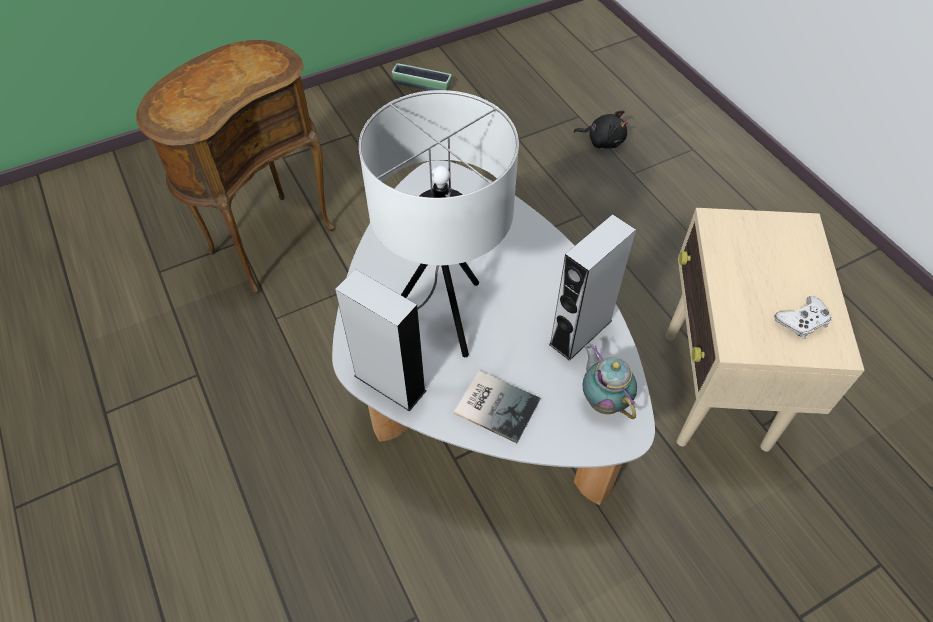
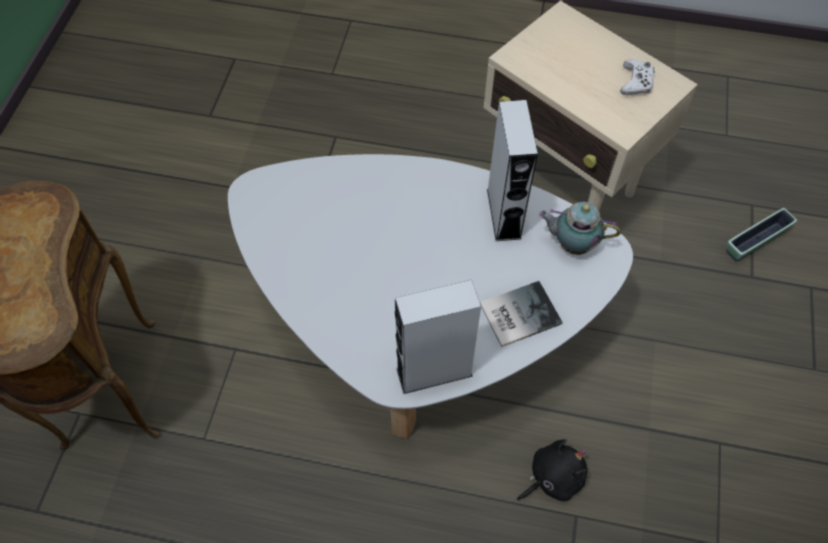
camera: 50 degrees left, 5 degrees up
(422, 85) = (62, 134): planter -> planter (756, 241)
(440, 315) = (401, 292): white table lamp -> none
(603, 141) = (278, 64): black plush toy -> black plush toy (552, 477)

